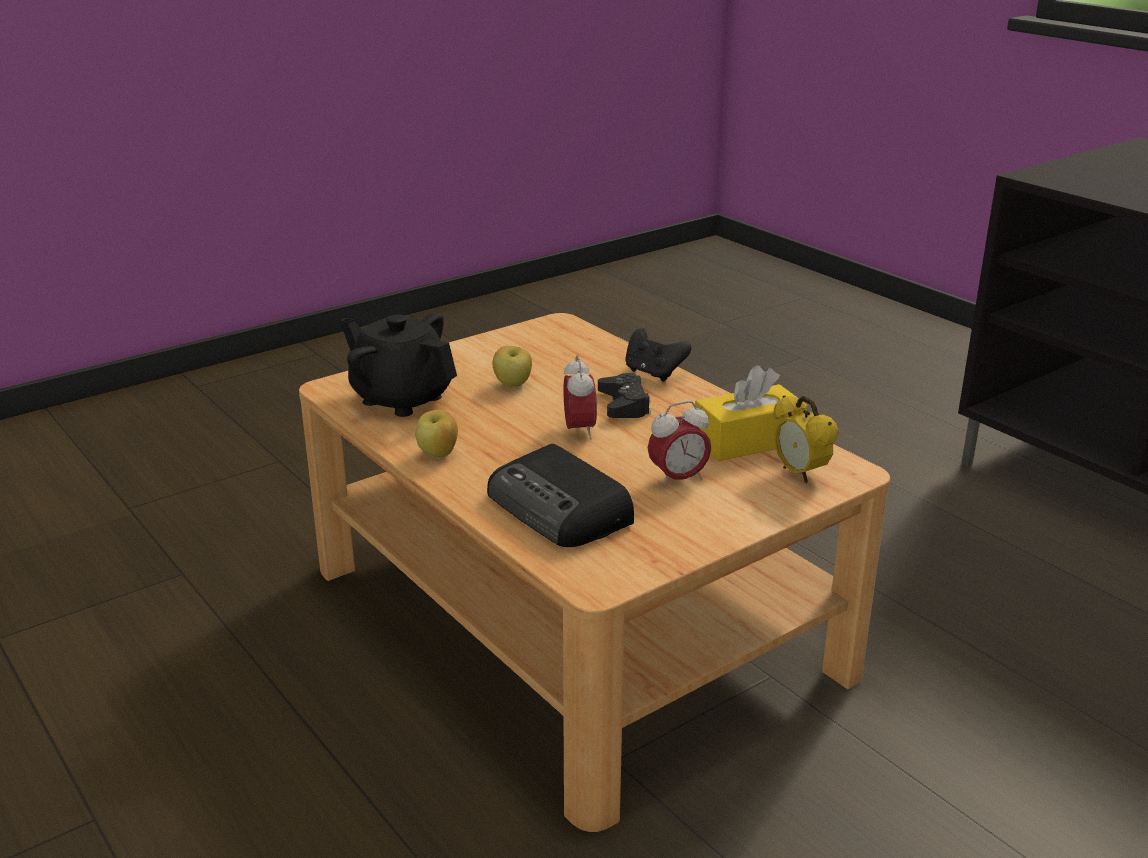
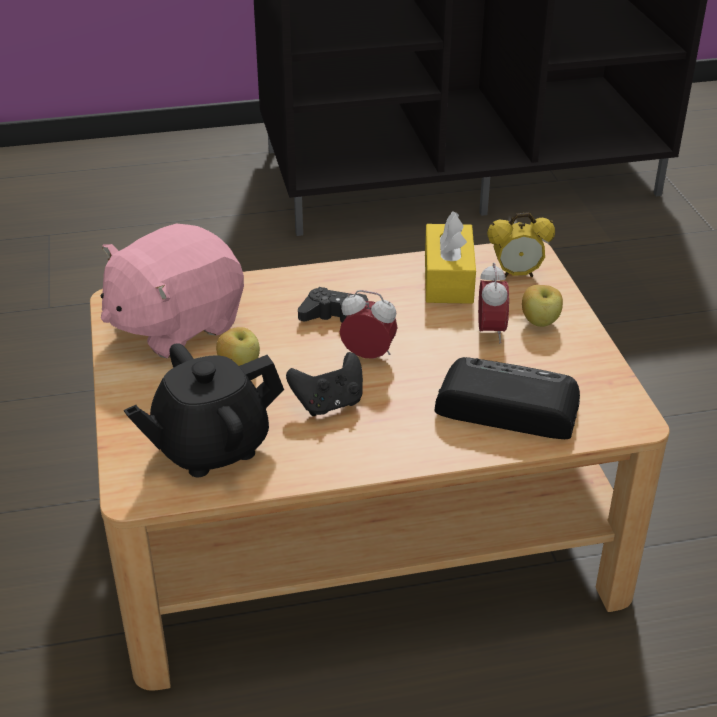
camera: 65 degrees left, 10 degrees up
(438, 454) = (354, 450): apple -> apple (540, 323)
(546, 348) = (175, 325): none -> pink plush toy
(560, 509) = (505, 406): radio -> radio turned 150 degrees counterclockwise
(653, 373) = (286, 283): black game controller -> black game controller (329, 404)

